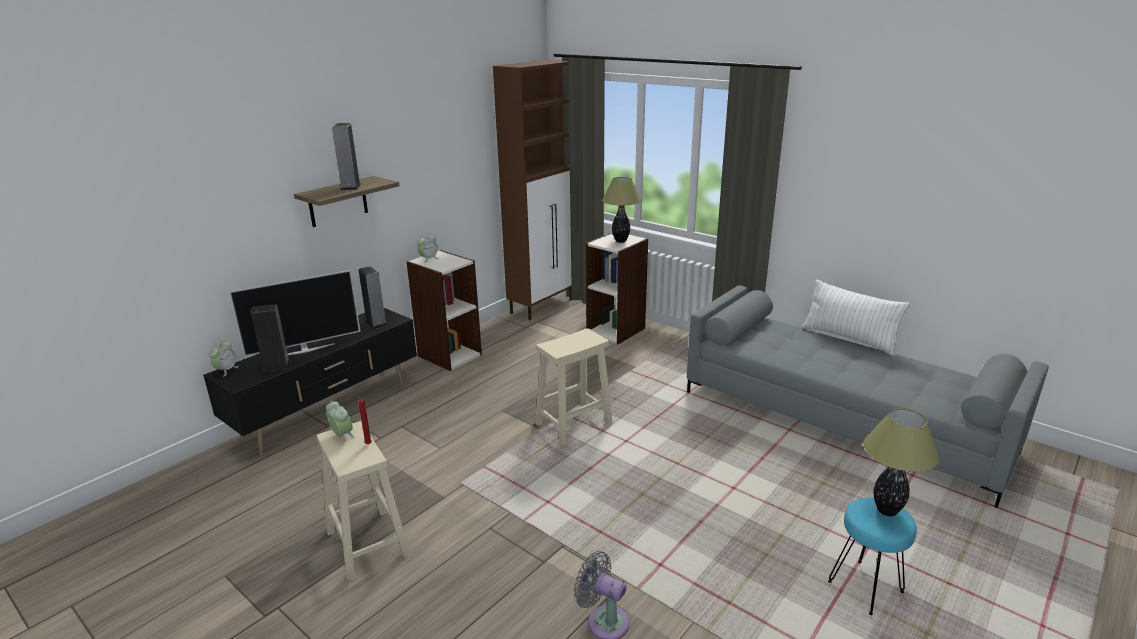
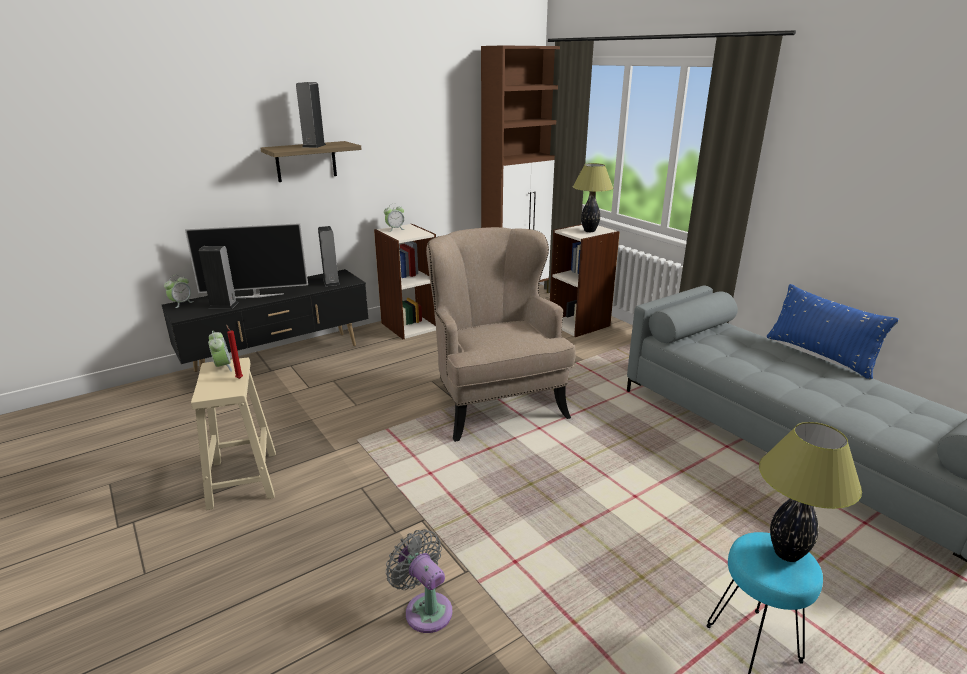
camera: 15 degrees right, 0 degrees up
(574, 423) = (495, 403): beige stool -> beige armchair
(849, 339) = (820, 355): white pillow -> blue pillow

